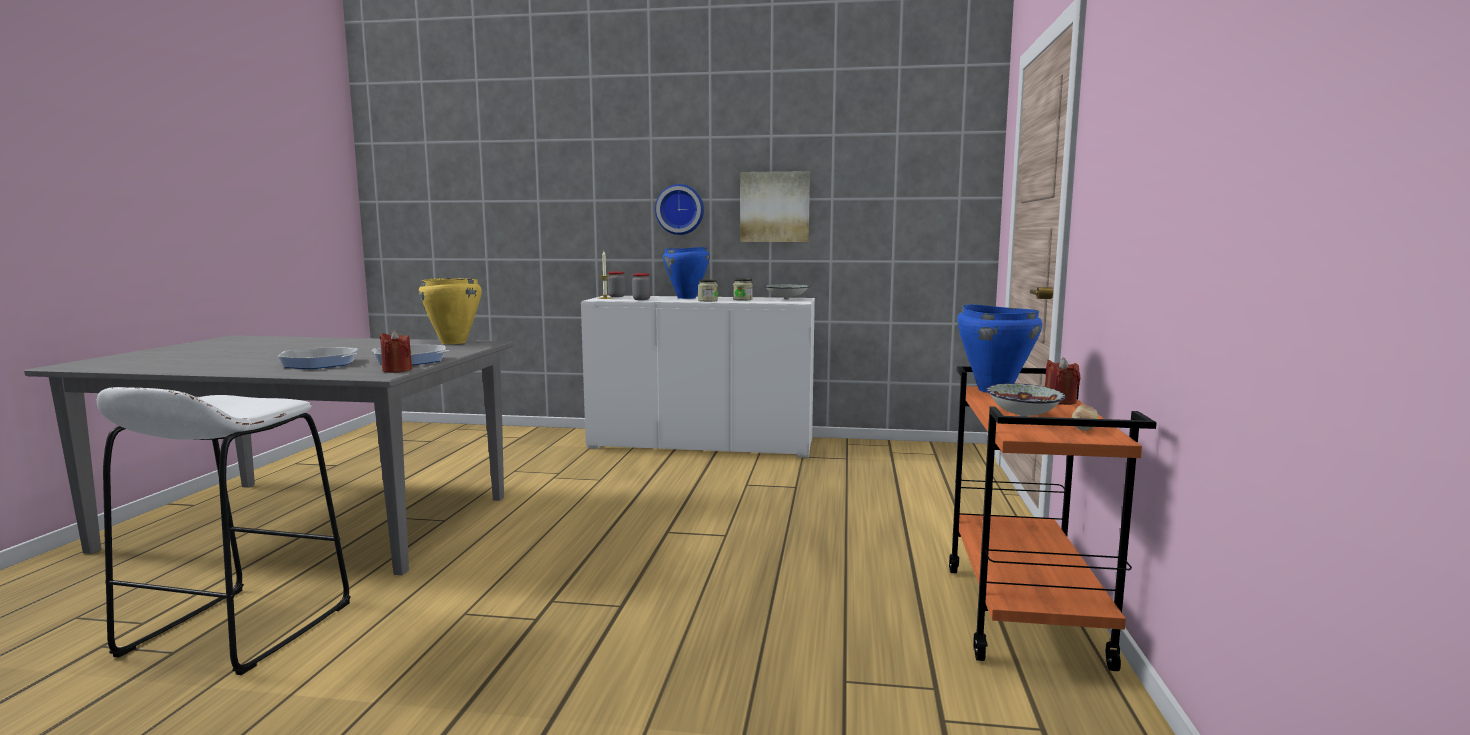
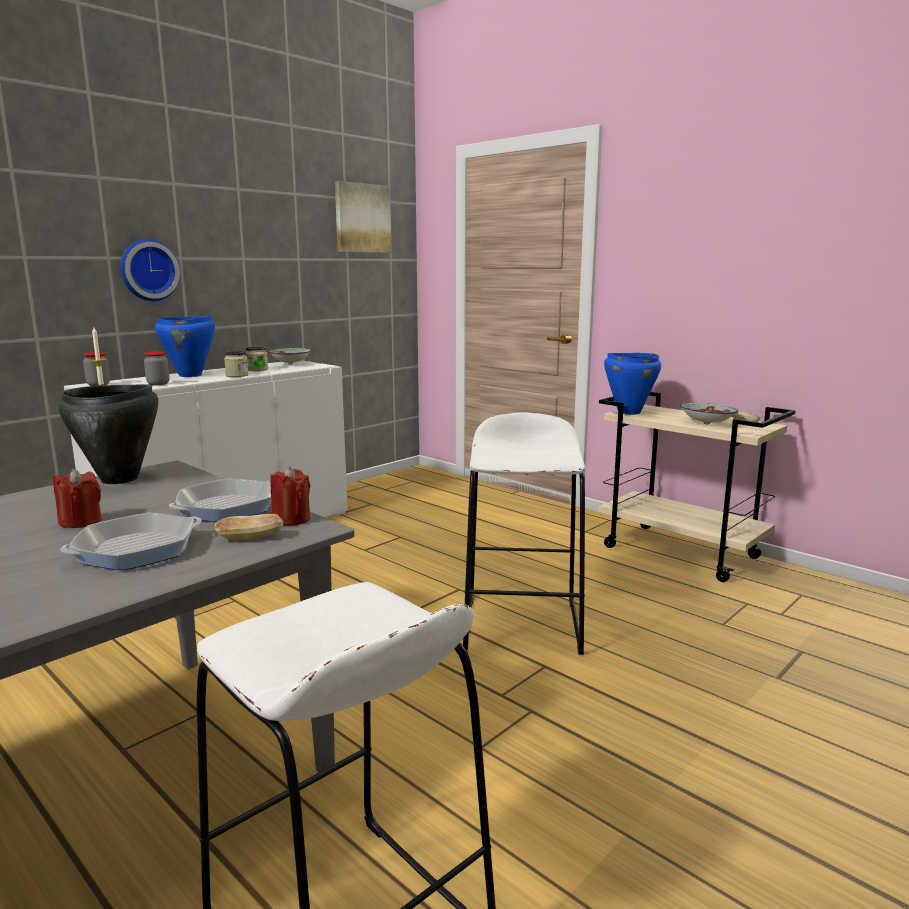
camera: 55 degrees left, 5 degrees up
(352, 371) = (250, 538): none -> bread
(453, 342) = (120, 479): yellow cooking pot -> black cooking pot
(693, 576) = (522, 623): none -> white stool
(775, 207) = (250, 267): picture -> picture (362, 218)
(1025, 616) = (682, 552): orange cart -> beige cart
(1060, 401) = (674, 411): red candle -> red candle (80, 522)

